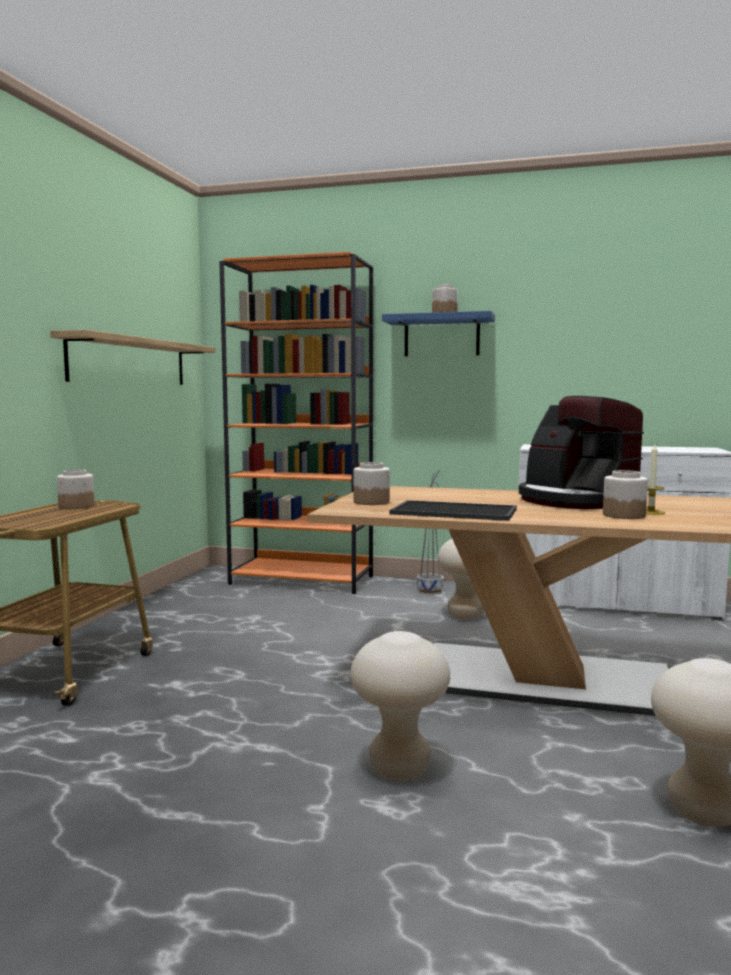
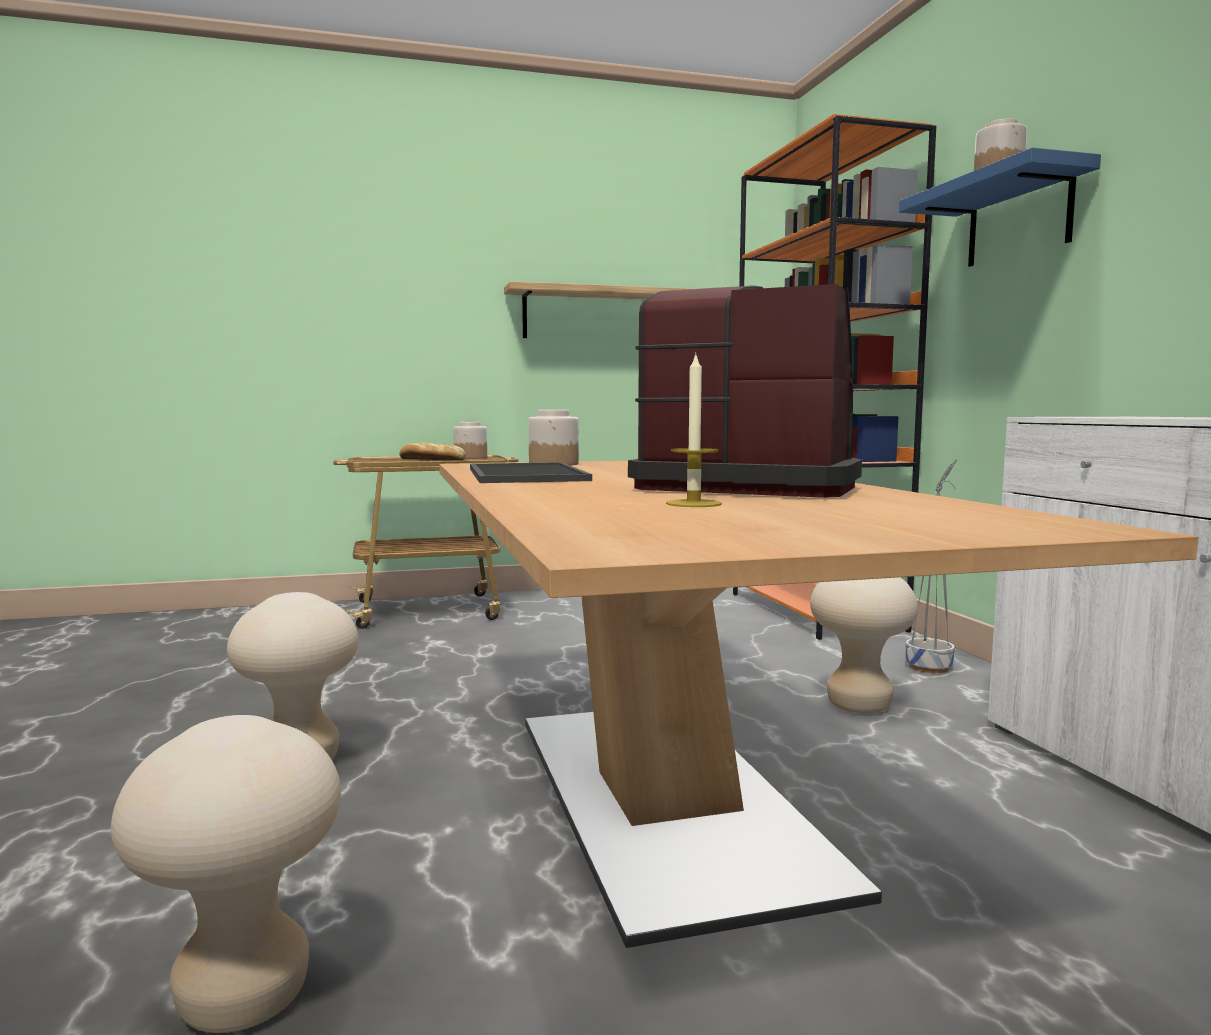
camera: 60 degrees right, 0 degrees up
(66, 514) = (430, 459): none -> bread
(575, 501) = (748, 487): coffee machine -> coffee machine turned 90 degrees clockwise
(623, 515) = (621, 499): jar -> none

